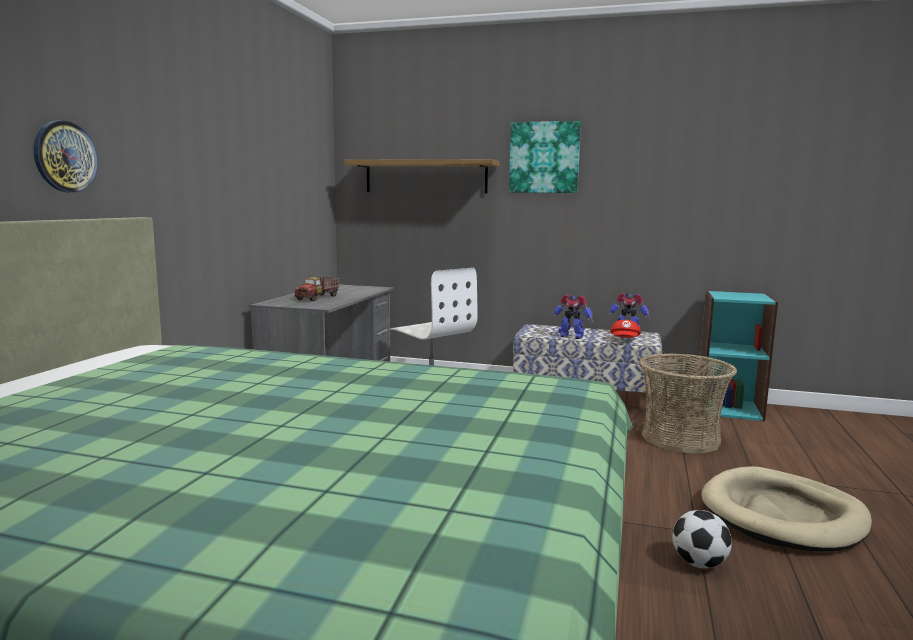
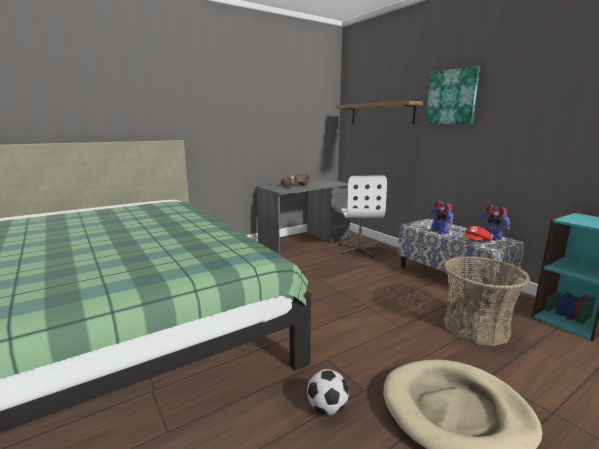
camera: 40 degrees right, 5 degrees up
(65, 157) = (140, 113): wall clock -> none

